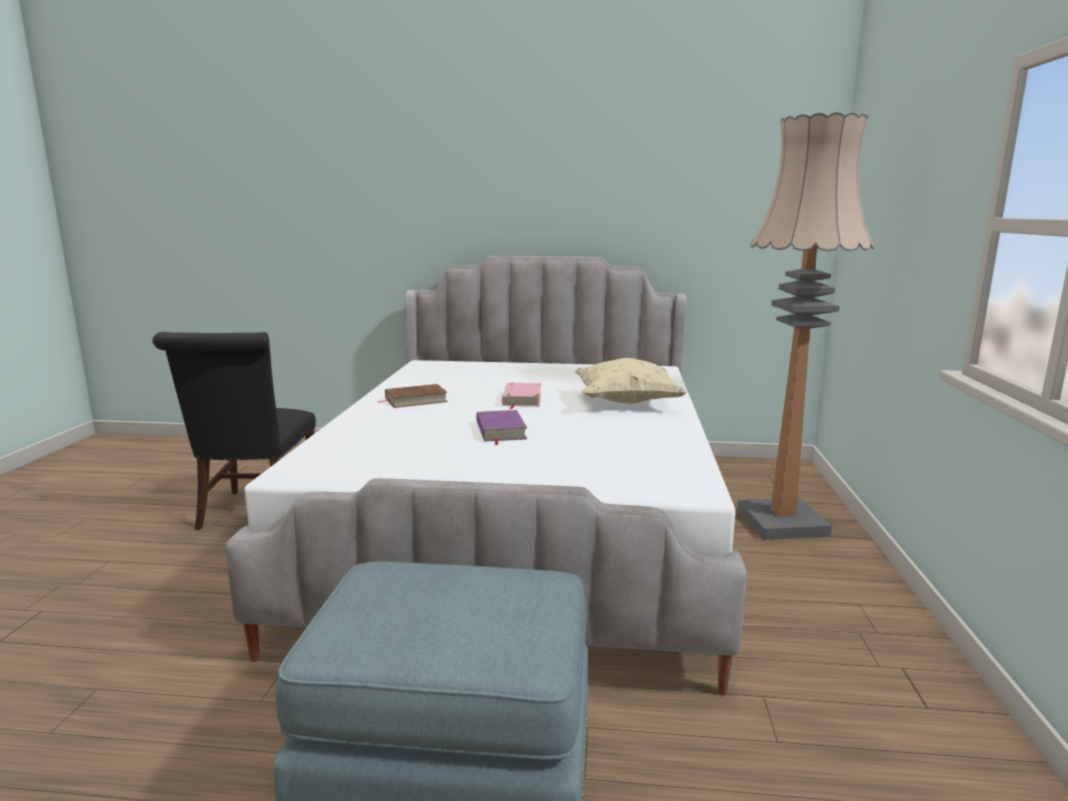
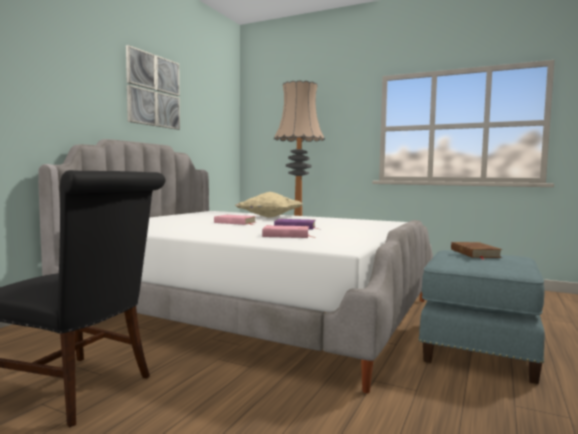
camera: 70 degrees left, 10 degrees down
(401, 437) = (286, 235): none -> pink book
(415, 400) = (200, 231): brown book -> brown book (475, 253)
(592, 172) = (153, 90): none -> picture

